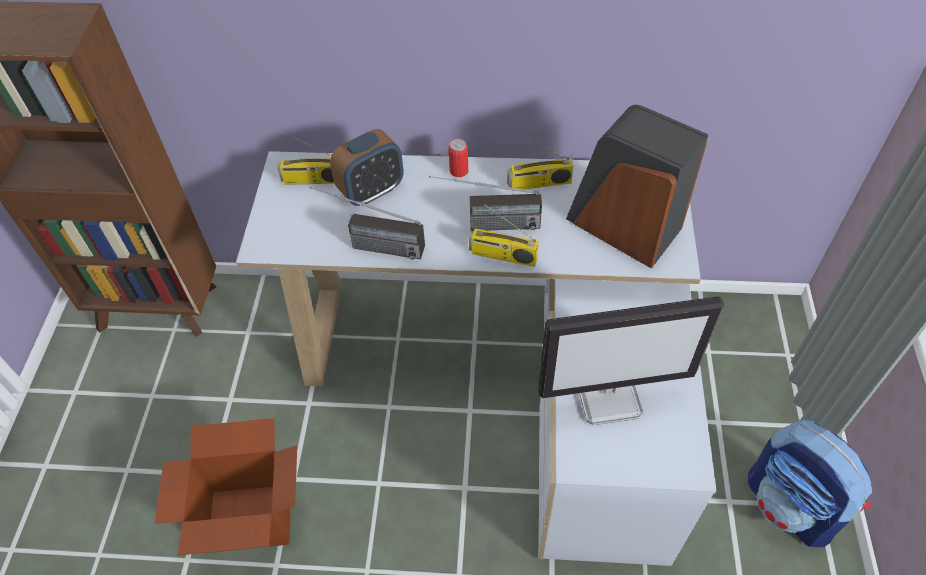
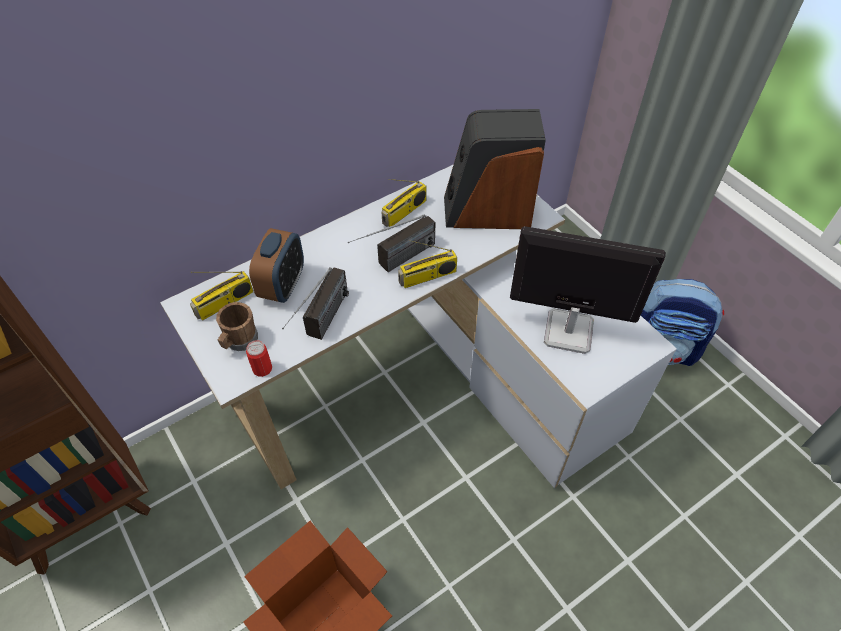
camera: 40 degrees left, 0 degrees up
(295, 218) = (239, 341): none -> brown mug
(369, 246) = (322, 326): radio -> radio turned 45 degrees counterclockwise
(459, 171) = (337, 234): can -> can (262, 368)
(609, 396) = (567, 332): monitor -> monitor turned 120 degrees counterclockwise

